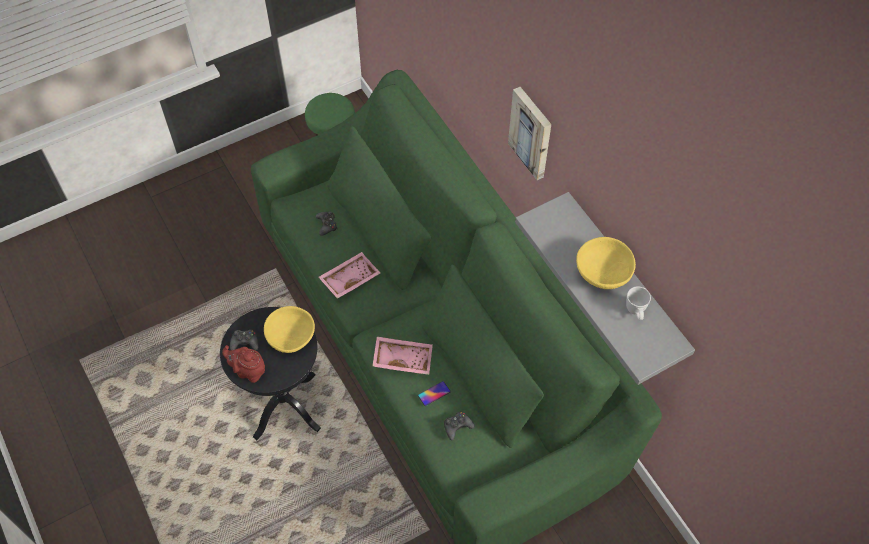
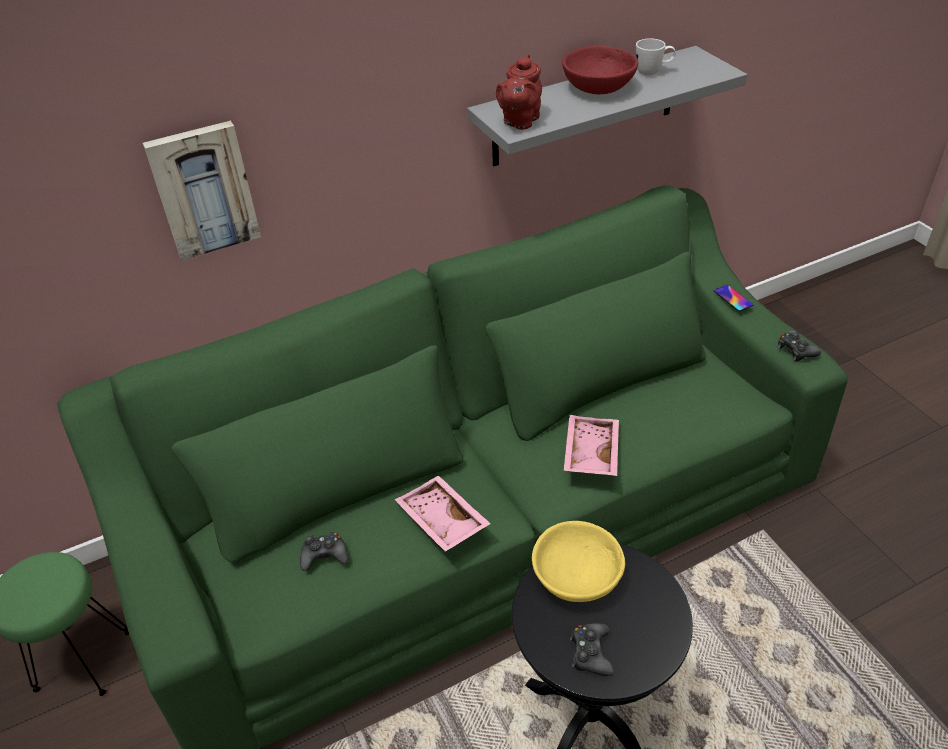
camera: 85 degrees left, 15 degrees down
(248, 371) = (652, 643): red teapot -> red teapot (519, 121)
(434, 393) = (645, 419): phone -> phone (733, 298)
(457, 426) = (691, 398): black game controller -> black game controller (796, 350)
(532, 132) = (376, 106): picture -> picture (203, 189)
(603, 273) = (599, 88): yellow bowl -> red bowl

